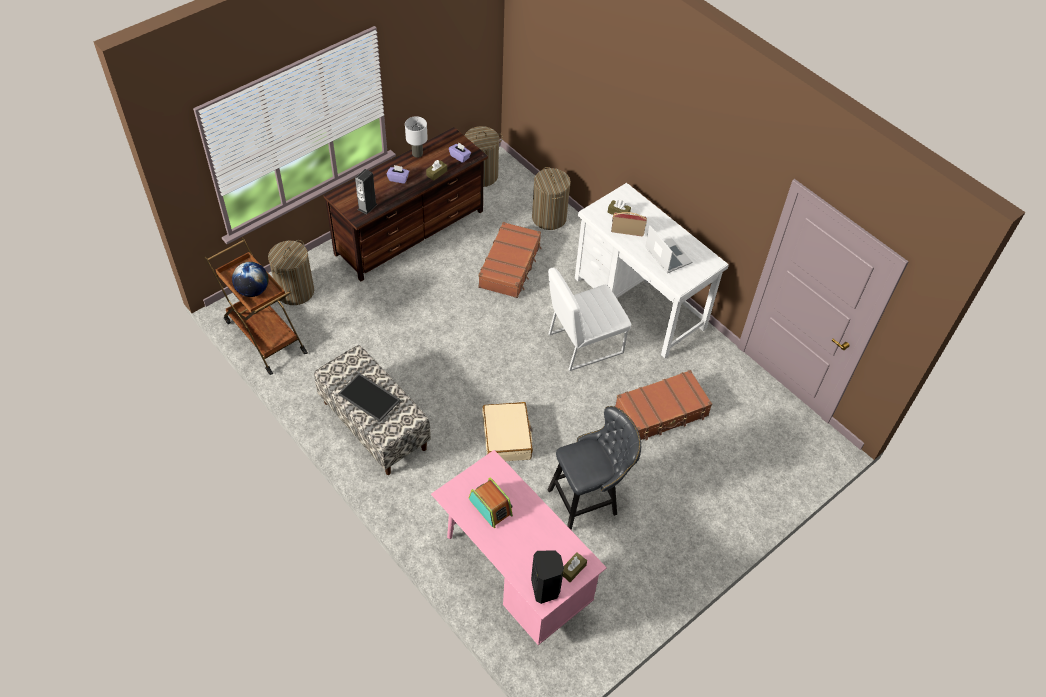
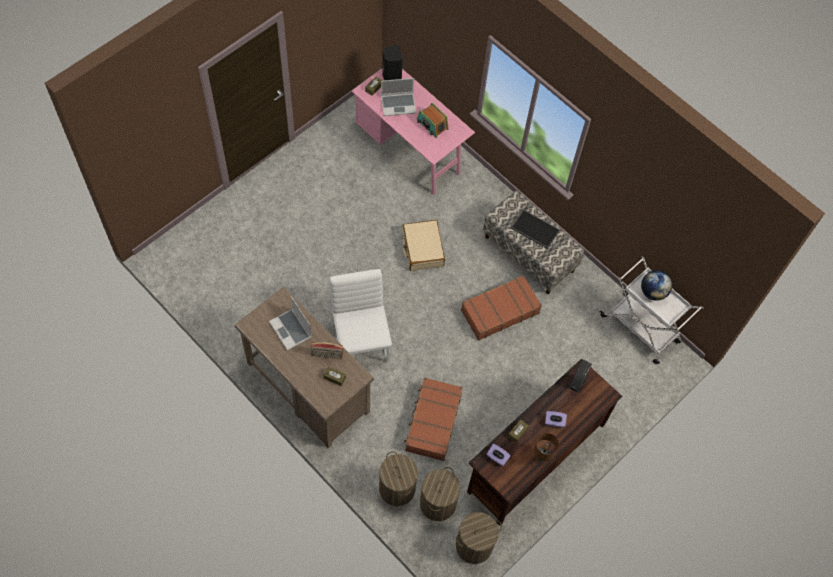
camera: 175 degrees right, 10 degrees up
(265, 337) = (640, 329): brown cart -> white cart
(295, 291) = (628, 379): laundry basket -> laundry basket (438, 503)
(418, 154) = (541, 458): white table lamp -> brown table lamp
(536, 541) = (398, 104): none -> laptop
(583, 343) = (361, 339): white chair -> white chair turned 75 degrees counterclockwise
(590, 499) = (356, 204): grey stool -> none
(640, 302) = (307, 387): white desk -> brown desk
(662, 412) = (295, 277): brown suitcase -> brown suitcase (499, 311)

